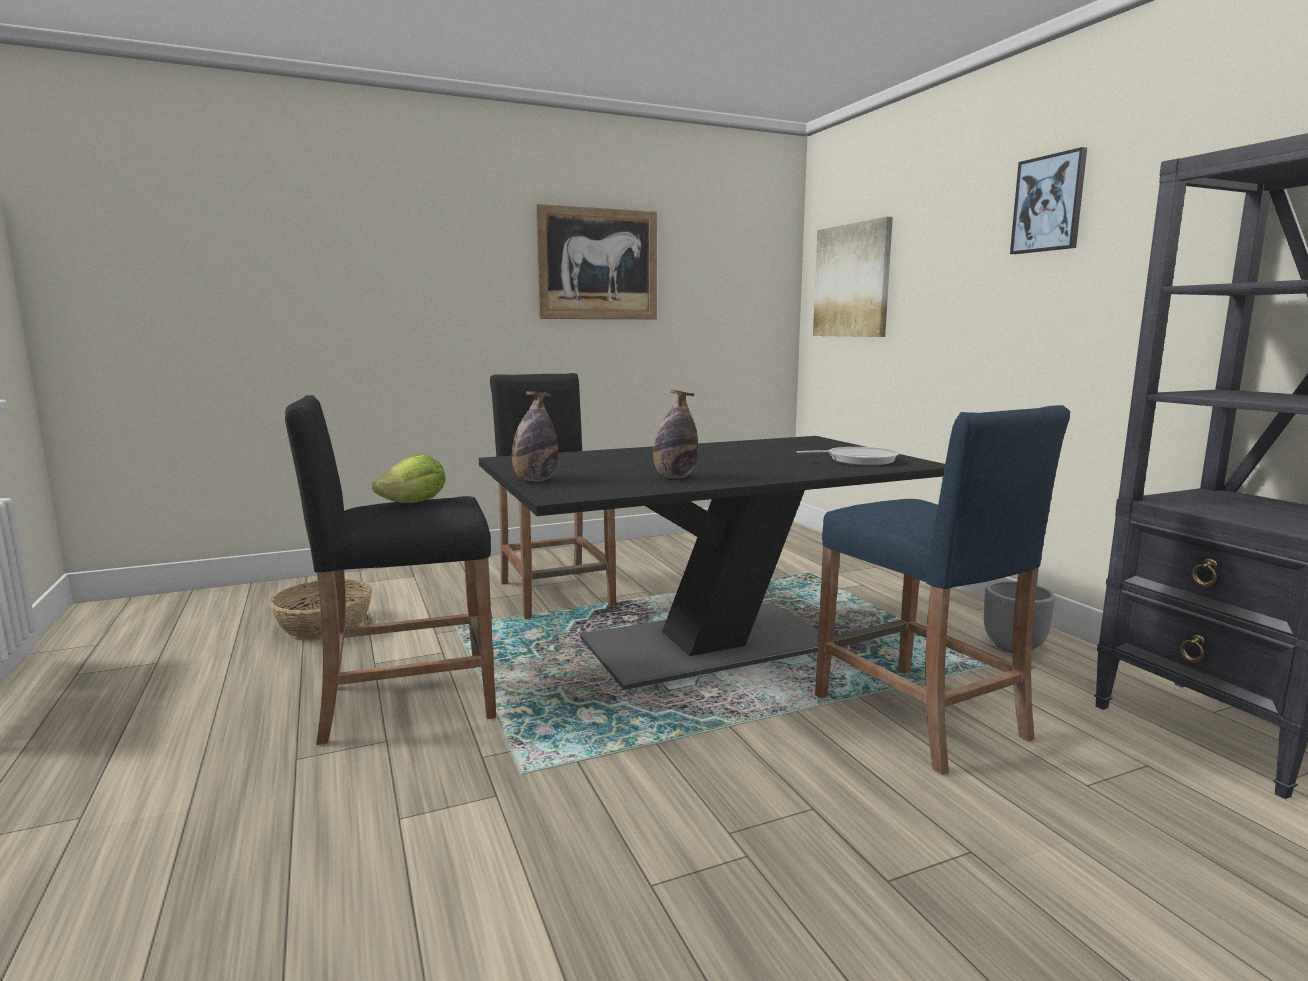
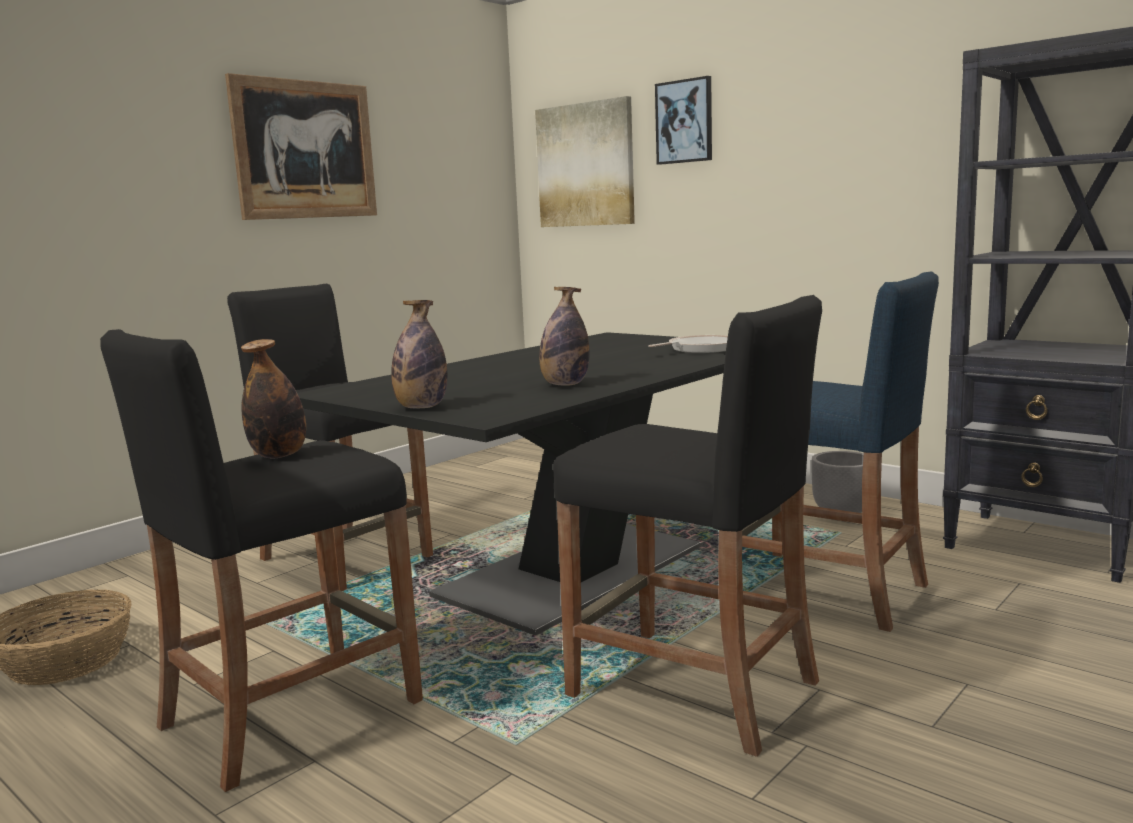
camera: 25 degrees left, 0 degrees up
(415, 503) = (279, 455): lettuce -> bottle
(701, 772) = (692, 689): none -> black stool
(1049, 204) = (810, 86): picture -> picture (684, 121)

